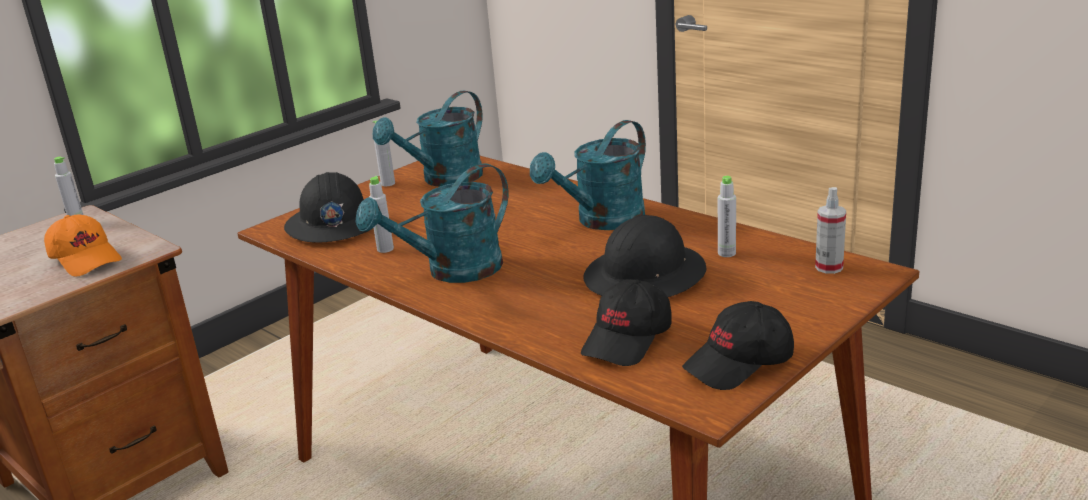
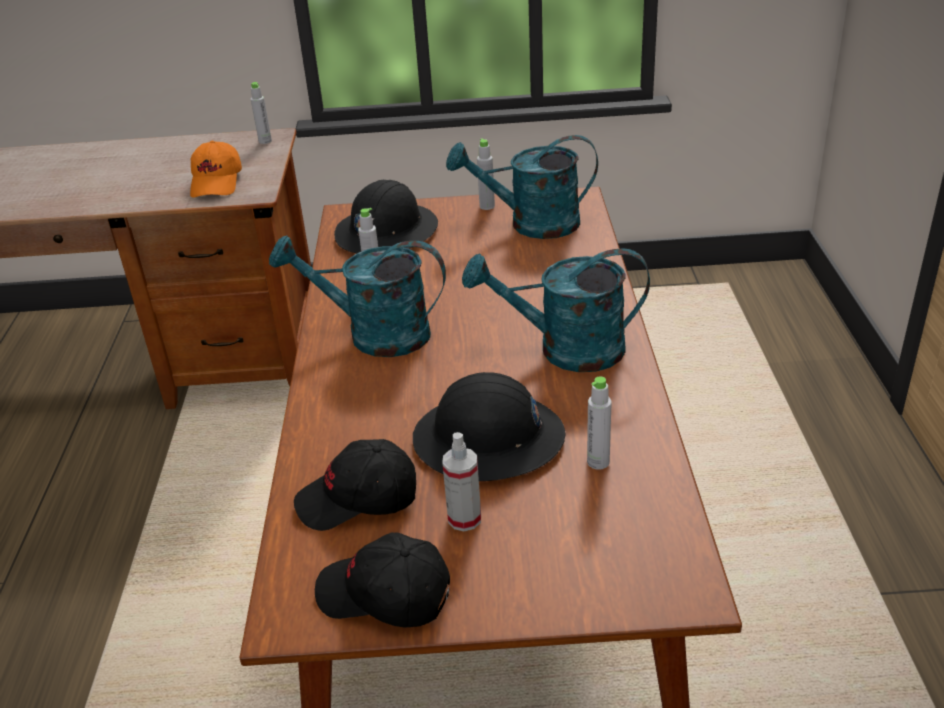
camera: 45 degrees right, 10 degrees up
(829, 267) = (656, 550): spray bottle -> spray bottle (464, 519)

